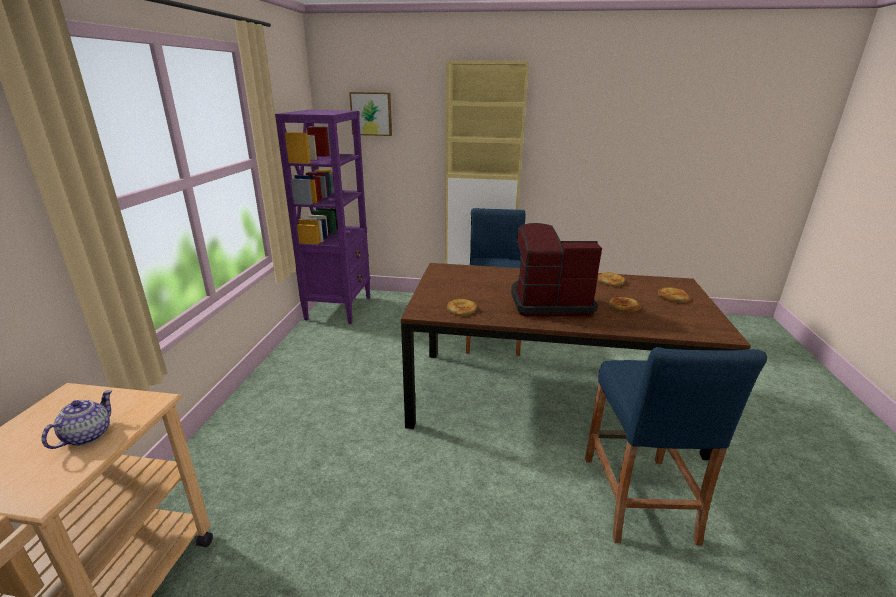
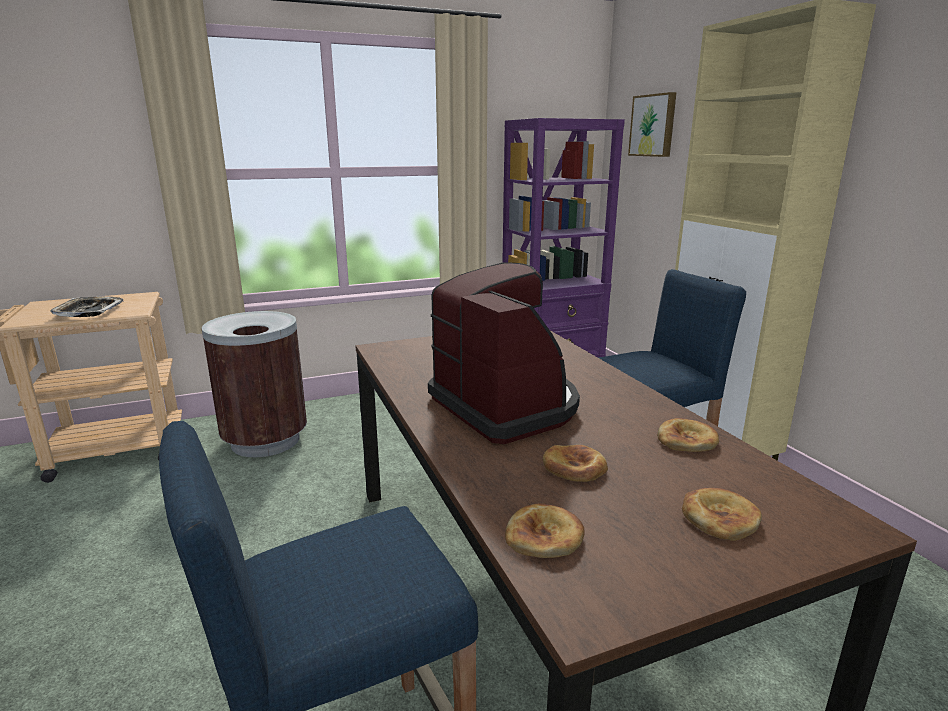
camera: 60 degrees right, 5 degrees down
(87, 435) = (89, 311): teapot -> tray
(254, 462) = (265, 440): none -> brown trash can
(461, 309) = (412, 363): bread -> bread (544, 536)

